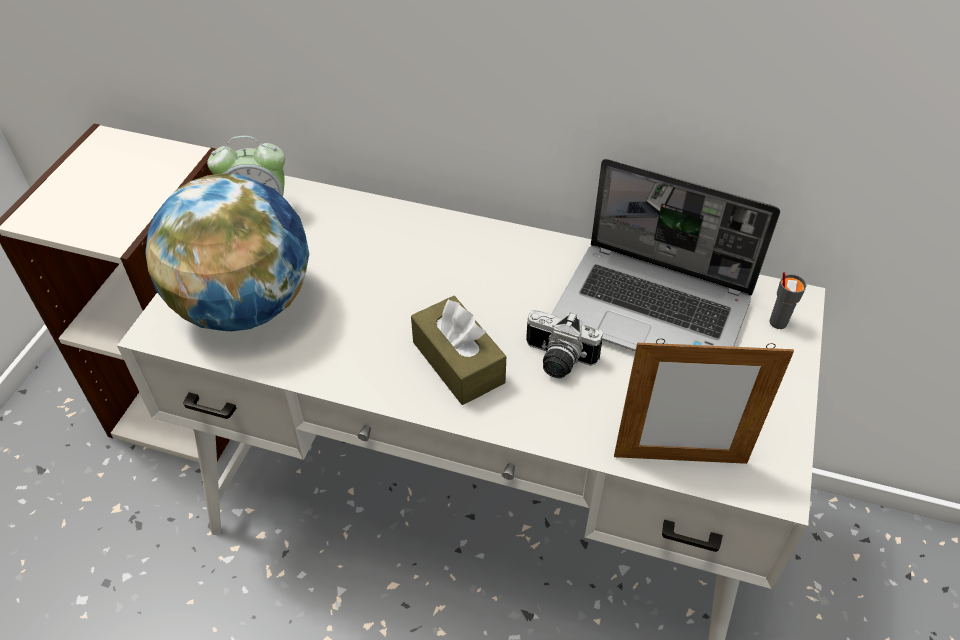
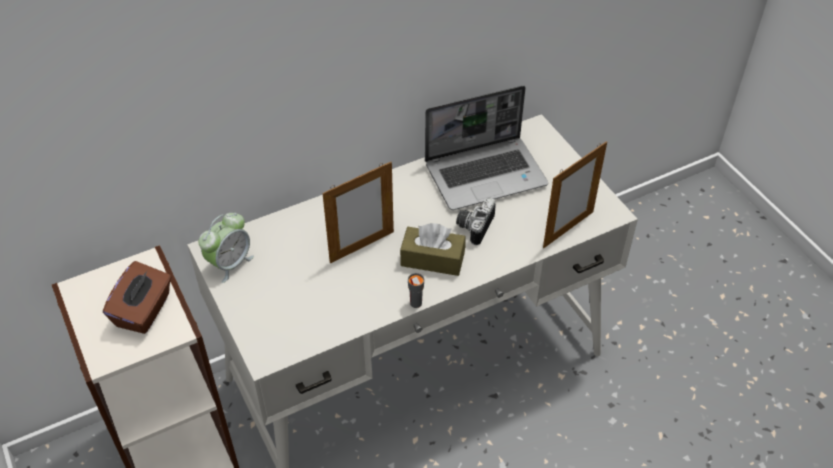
camera: 45 degrees left, 0 degrees up
(119, 198) = (144, 311): none -> brown tissue box
(245, 305) = (294, 312): globe -> none
(401, 290) = (362, 247): none -> picture frame
(557, 361) = (473, 226): camera -> camera turned 135 degrees clockwise
(777, 322) = (540, 143): grey cup -> grey cup (415, 303)

